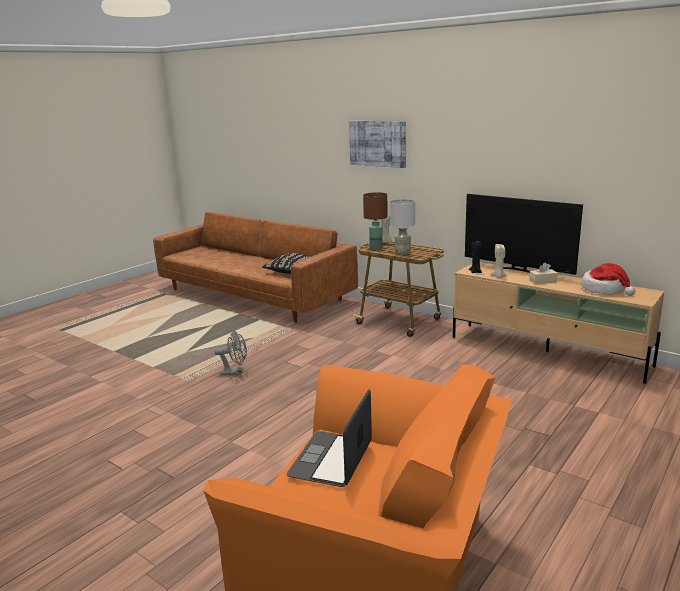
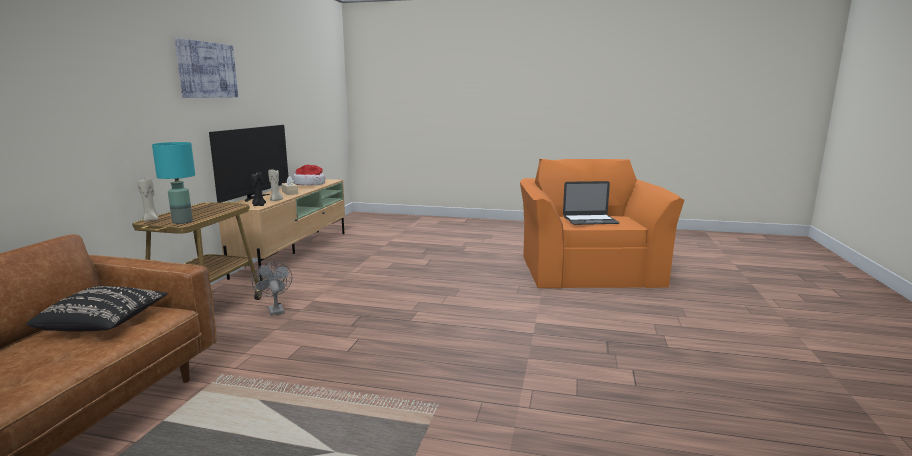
camera: 115 degrees left, 5 degrees down
(235, 372) = (393, 376): grey fan -> grey fan (275, 309)
(376, 248) = (182, 222): brown table lamp -> turquoise table lamp
(377, 143) = (74, 76): picture -> picture (207, 70)
(402, 253) = (216, 211): grey table lamp -> none

